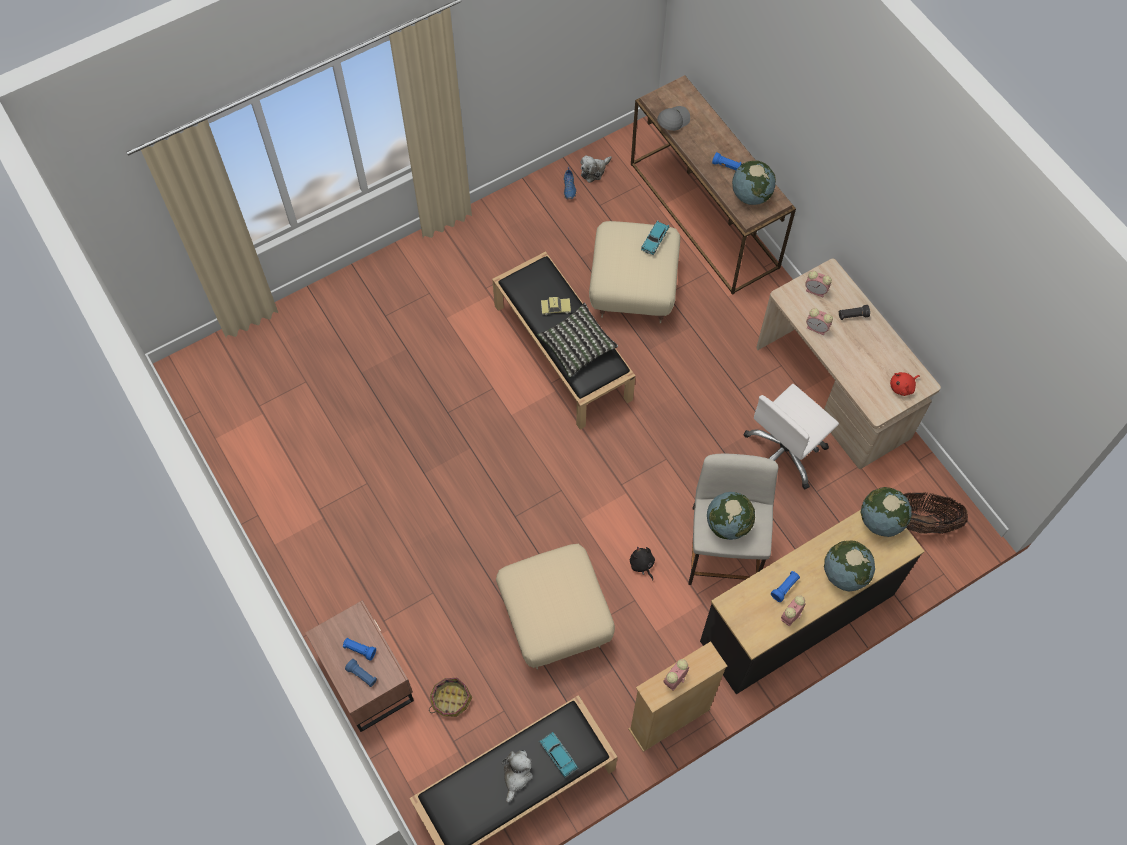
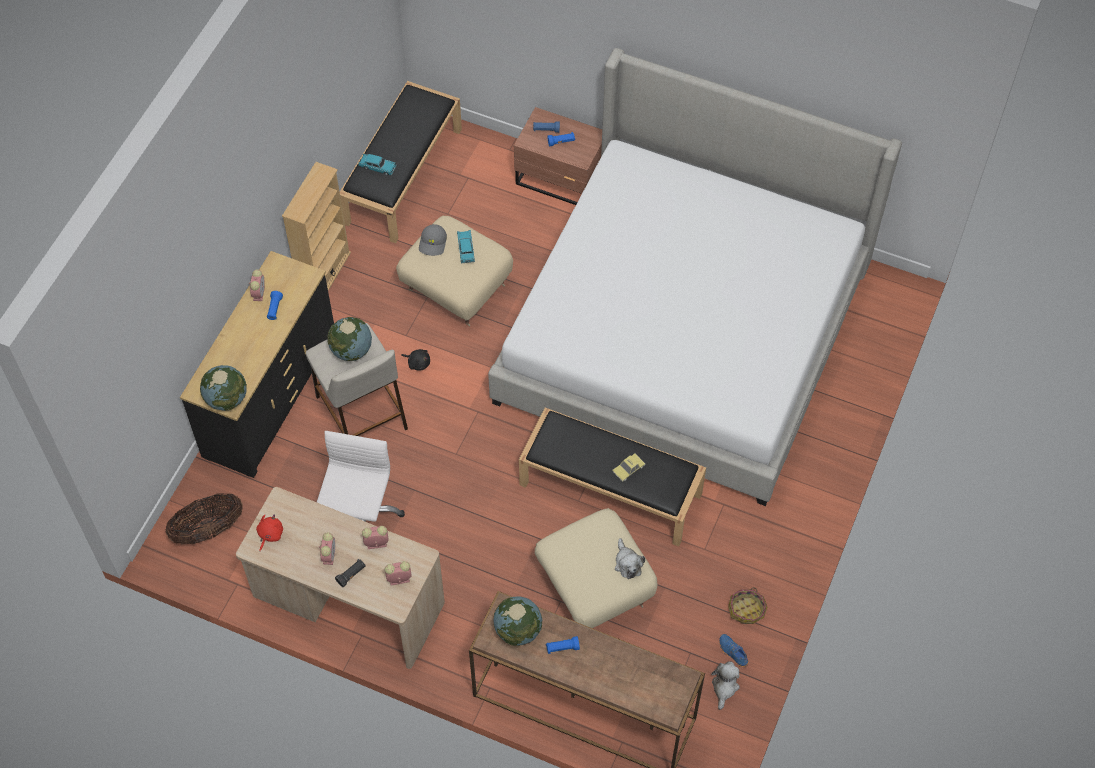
camera: 145 degrees right, 5 degrees down
(391, 445) = (684, 331): none -> bed
(450, 699) = (490, 199): basket -> basket (747, 609)
(517, 775) = (397, 142): plush toy -> plush toy (627, 563)
(577, 346) = (583, 447): pillow -> none
(655, 240) = (590, 584): turquoise toy car -> turquoise toy car (466, 249)
(673, 120) = (649, 666): grey cap -> grey cap (433, 243)
(675, 680) = (313, 186): alarm clock -> alarm clock (329, 555)
(844, 574) = (234, 344): globe -> none

